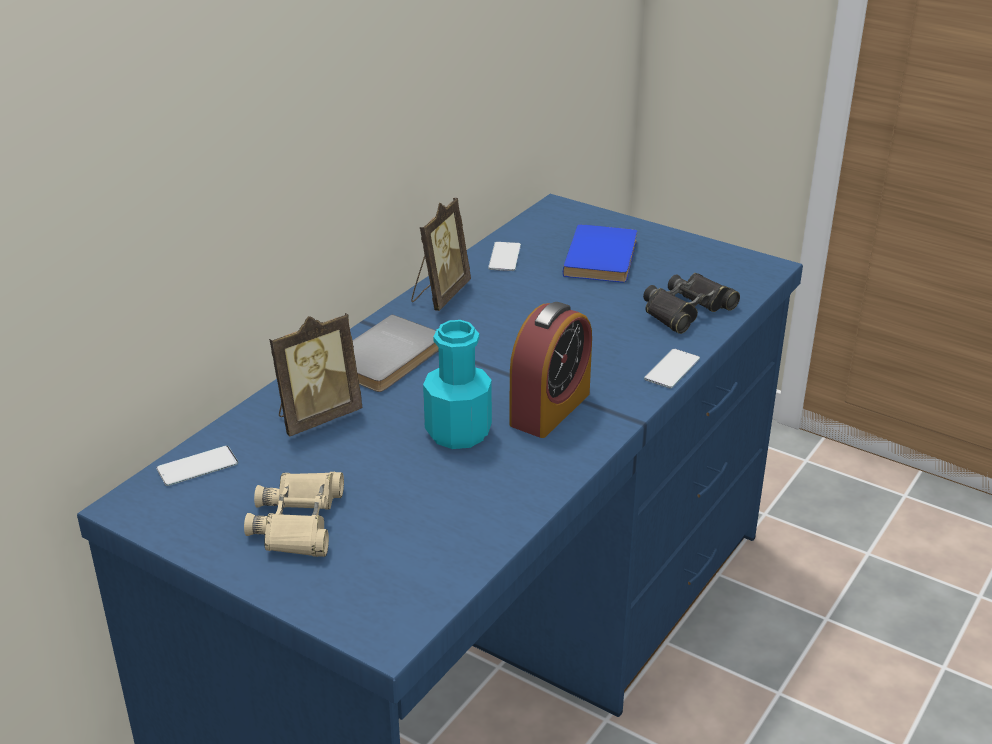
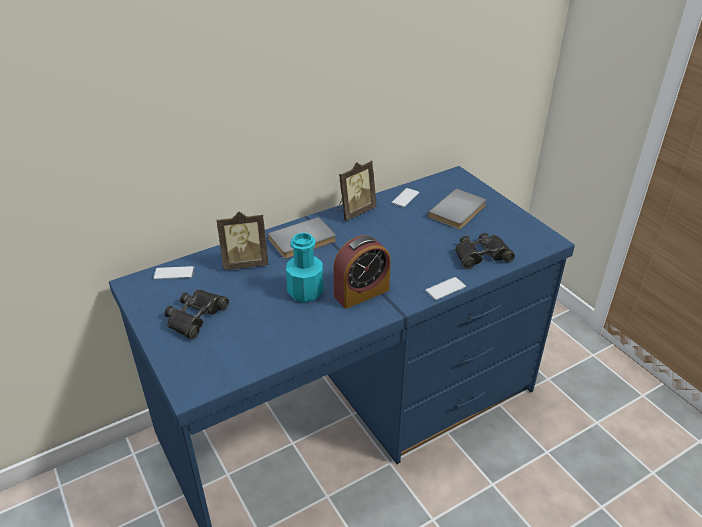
camera: 25 degrees right, 5 degrees up
(299, 522) = (196, 317): beige binoculars -> black binoculars
(604, 258) = (459, 211): blue book -> grey book

